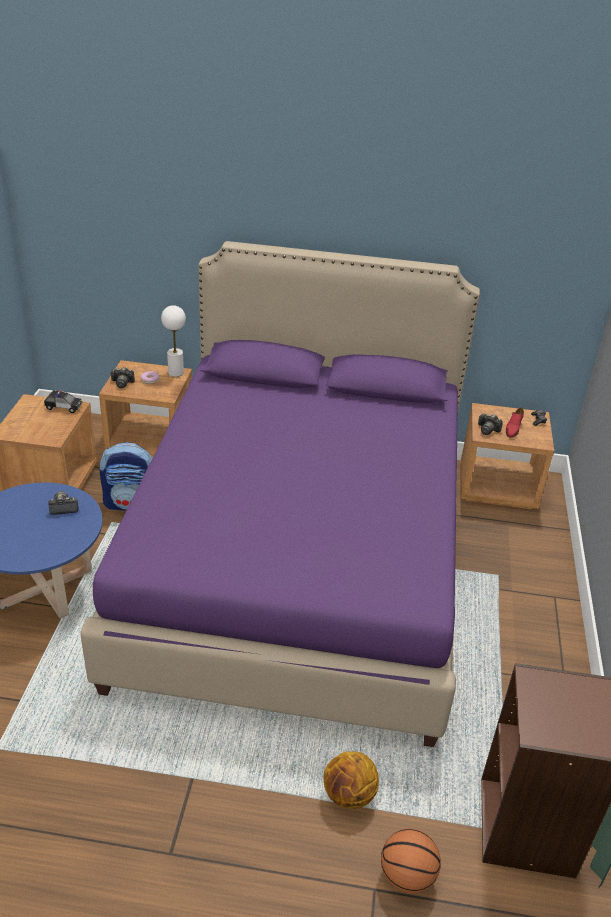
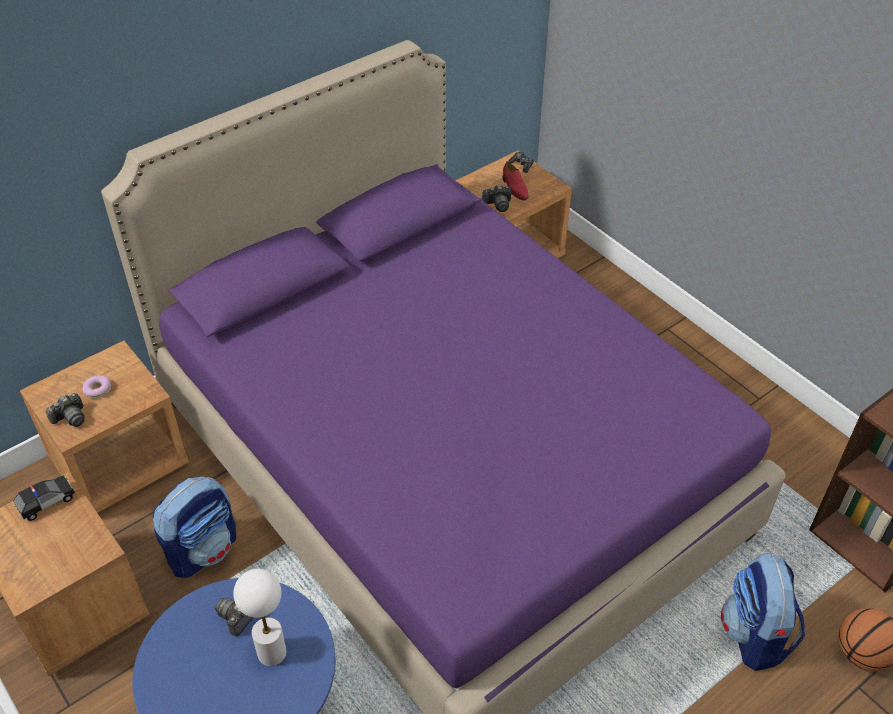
camera: 45 degrees left, 10 degrees up
(176, 372) = (113, 358): white table lamp -> white table lamp (272, 652)
(349, 795) = (754, 636): basketball -> backpack

